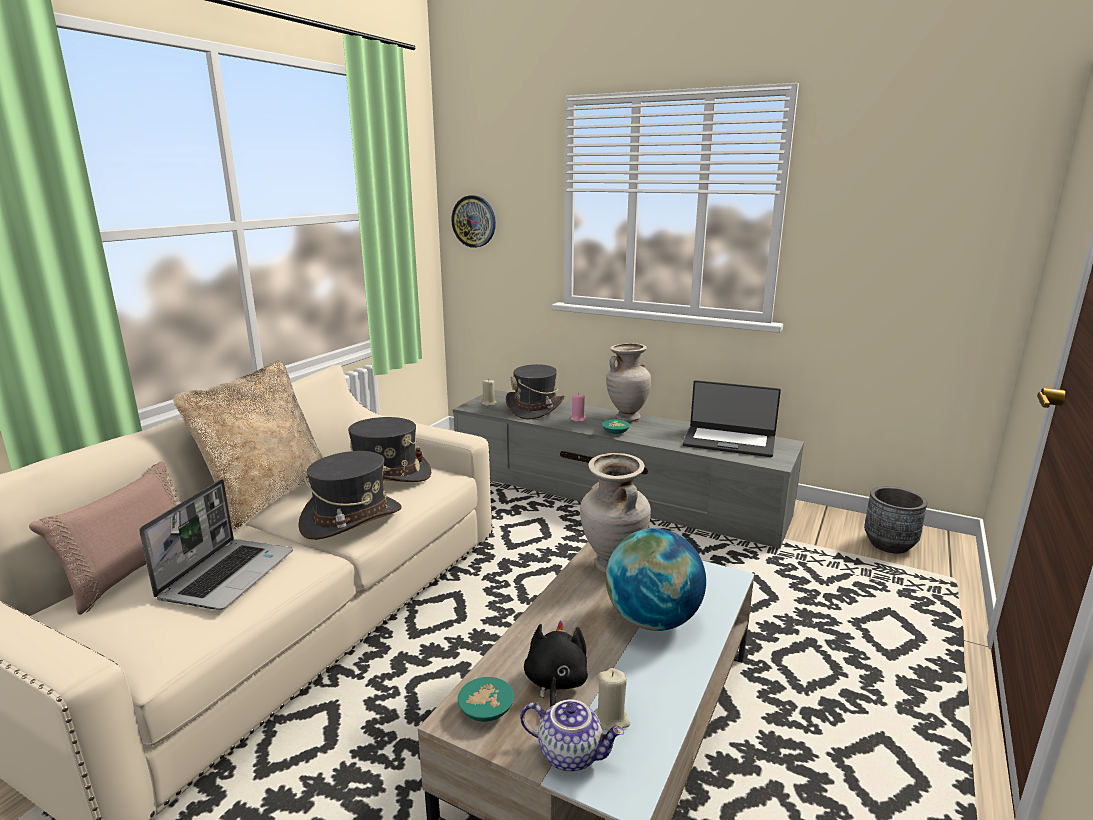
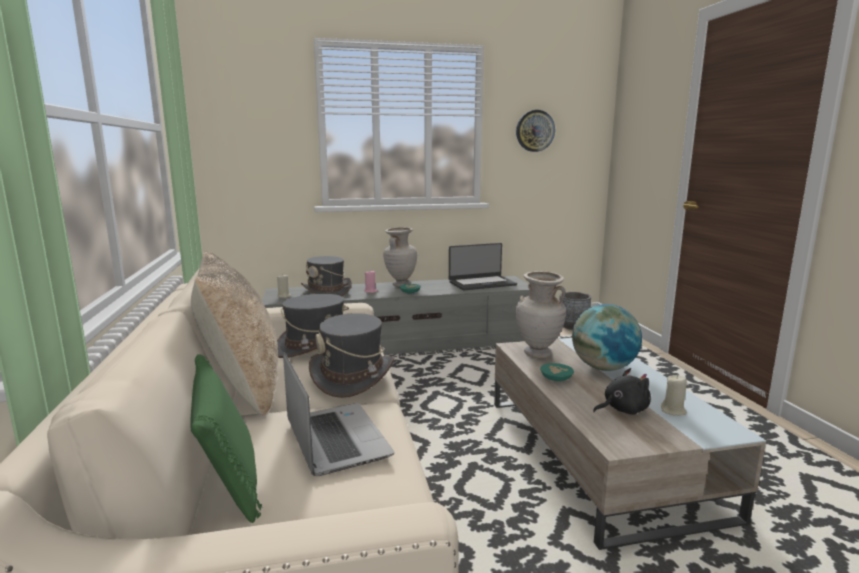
camera: 40 degrees left, 5 degrees down
(133, 570) = (228, 475): beige pillow -> green pillow
(474, 221) = (225, 141): wall clock -> wall clock (535, 131)
(484, 710) = (620, 436): turquoise bowl -> turquoise bowl (556, 379)
(555, 683) = (622, 410): black plush toy -> black plush toy turned 105 degrees clockwise
(571, 753) = (688, 431): teapot -> none

